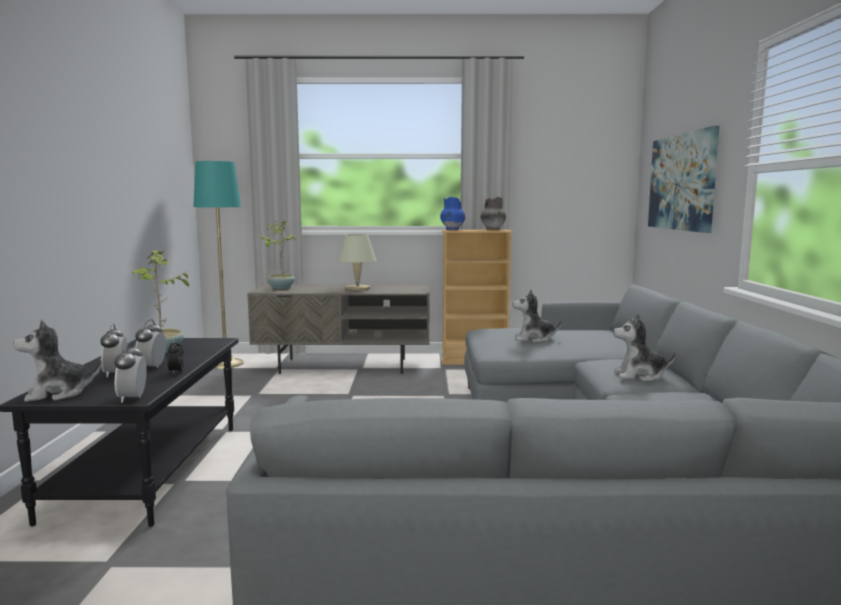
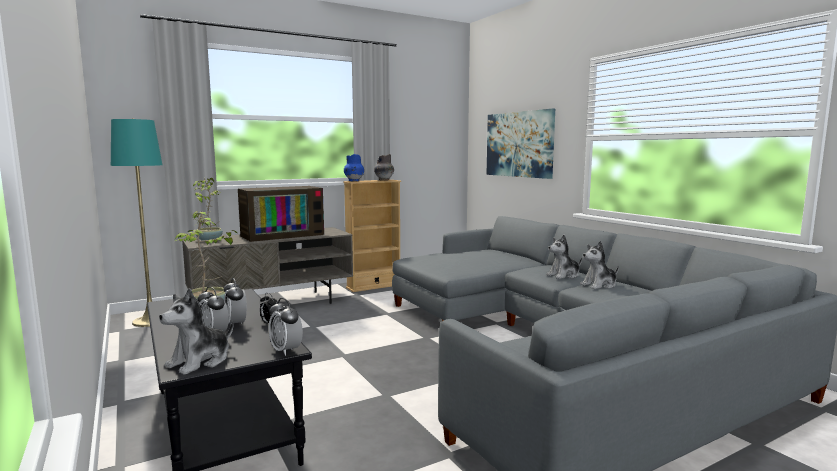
camera: 30 degrees left, 0 degrees up
(358, 288) = (282, 235): beige table lamp -> television
(534, 339) = (462, 261): plush toy -> plush toy (599, 285)

